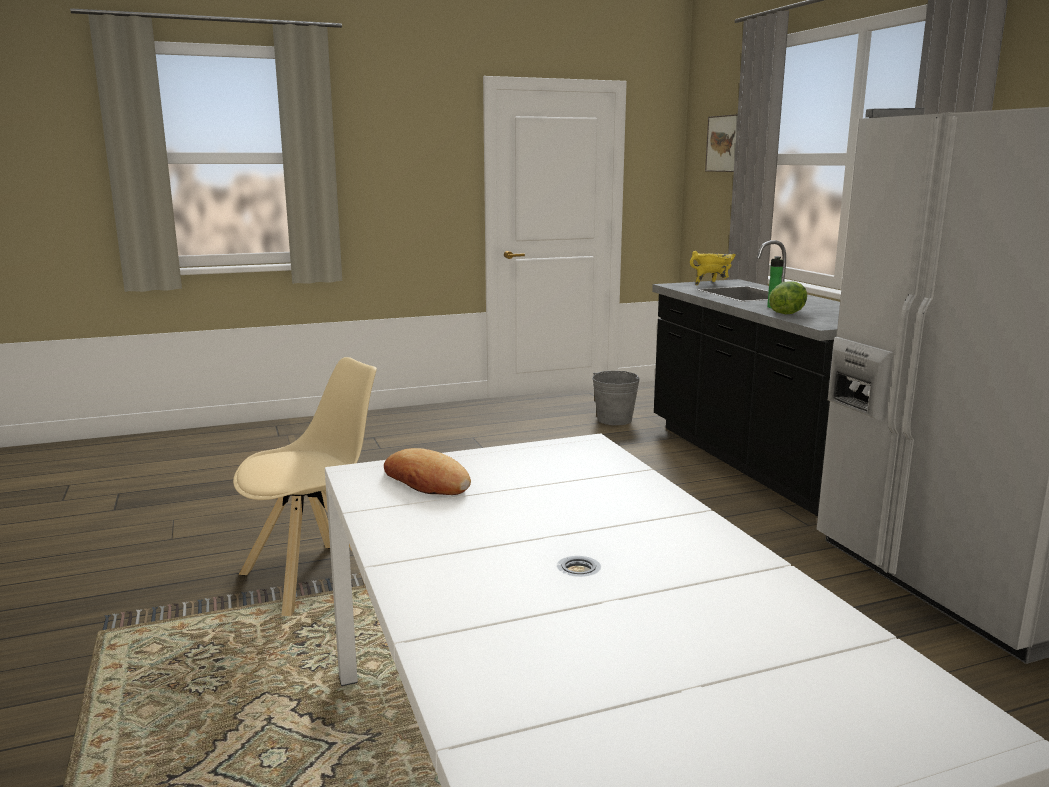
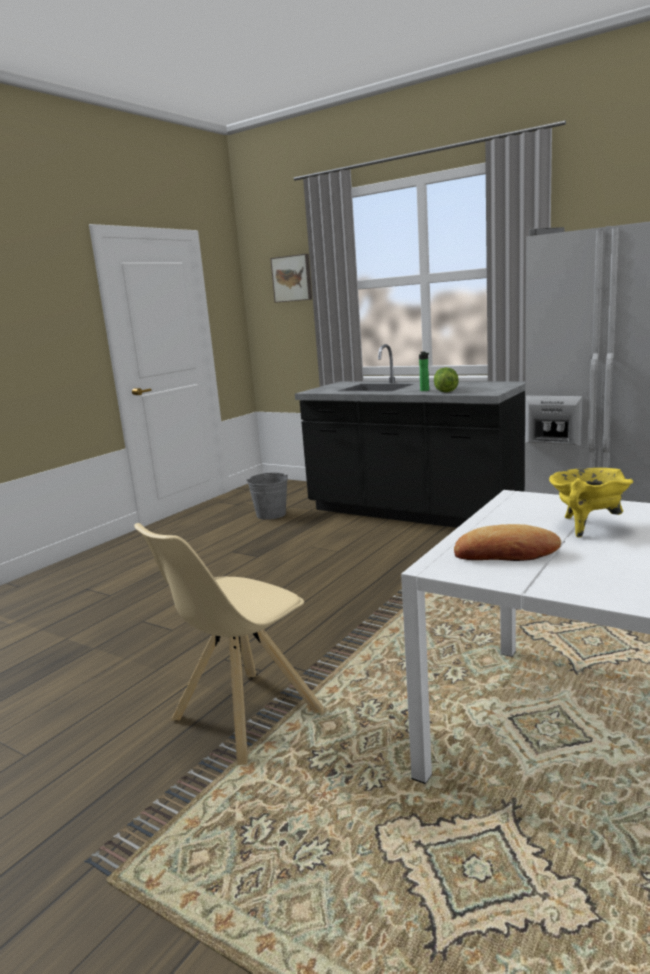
camera: 35 degrees left, 0 degrees up
(315, 577) = (243, 717): beige chair -> beige chair turned 150 degrees counterclockwise
(712, 284) = (335, 386): yellow cooking pot -> yellow cooking pot (587, 526)

